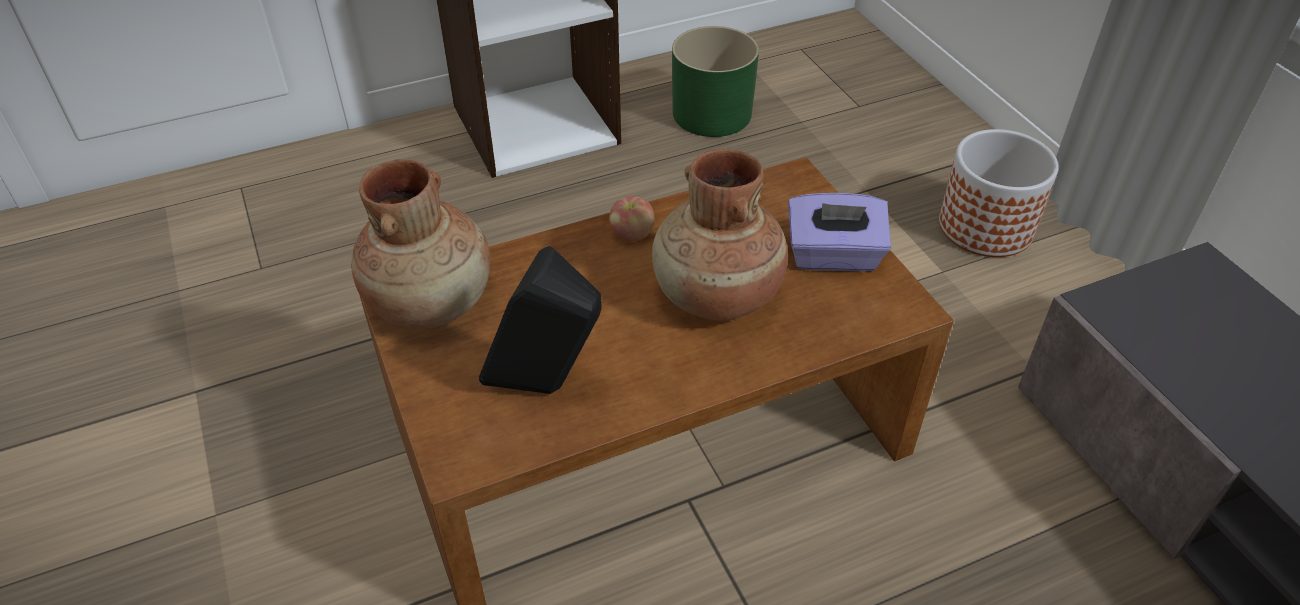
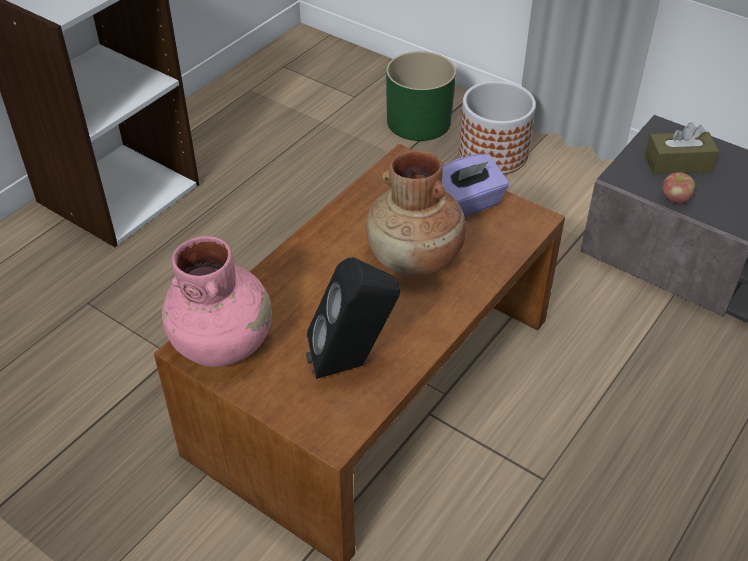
camera: 30 degrees left, 0 degrees up
(432, 302) = (223, 342): brown vase -> pink vase
(632, 234) = (325, 239): apple -> apple (675, 199)
(712, 114) = (253, 138): green planter -> green planter (419, 122)
(1197, 317) = (678, 163): none -> brown tissue box

